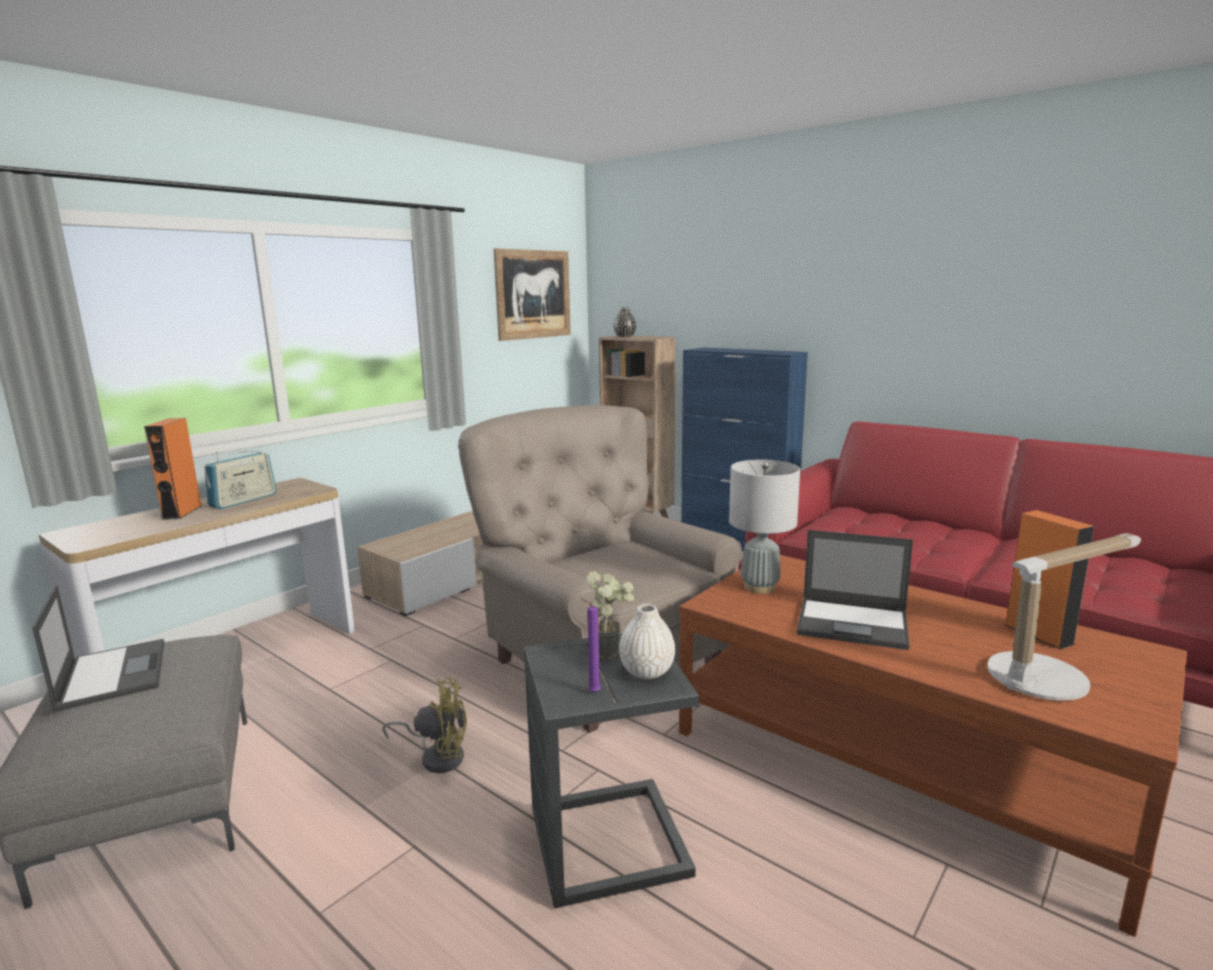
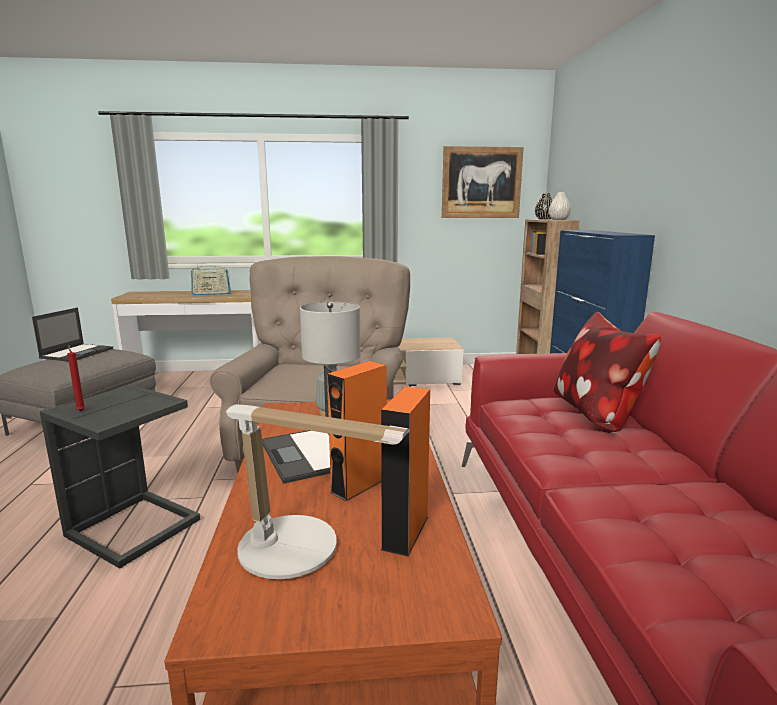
camera: 45 degrees right, 0 degrees up
(182, 512) = (181, 293): orange speaker -> orange speaker (359, 485)
(438, 756) = (171, 453): yellow fan -> none
(592, 692) = (81, 410): purple candle -> red candle
(612, 652) = (141, 400): potted plant -> none
(647, 671) = (119, 413): white vase -> white vase (558, 219)
(872, 519) = (597, 414): none -> pillow

